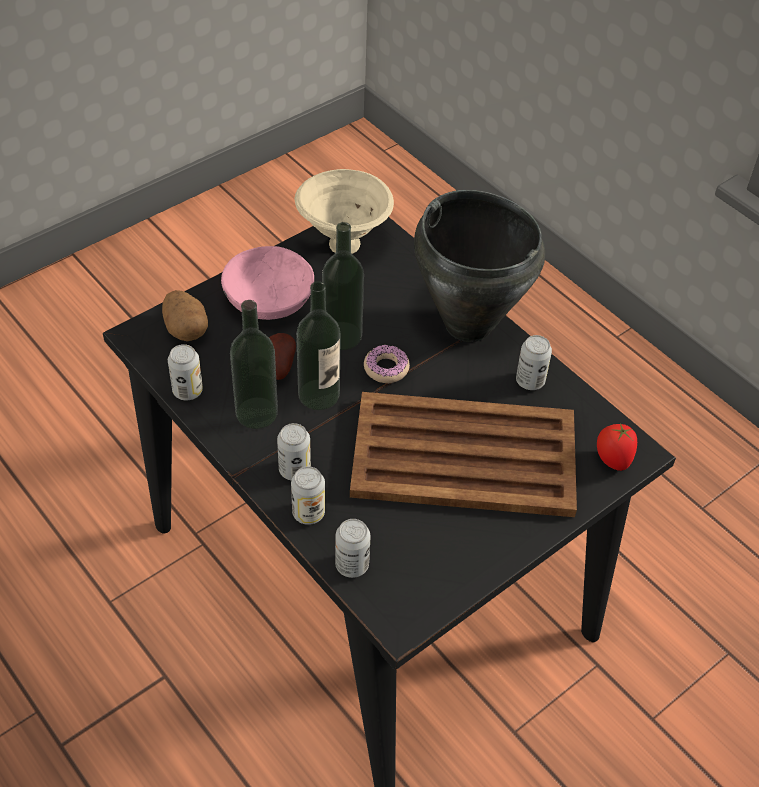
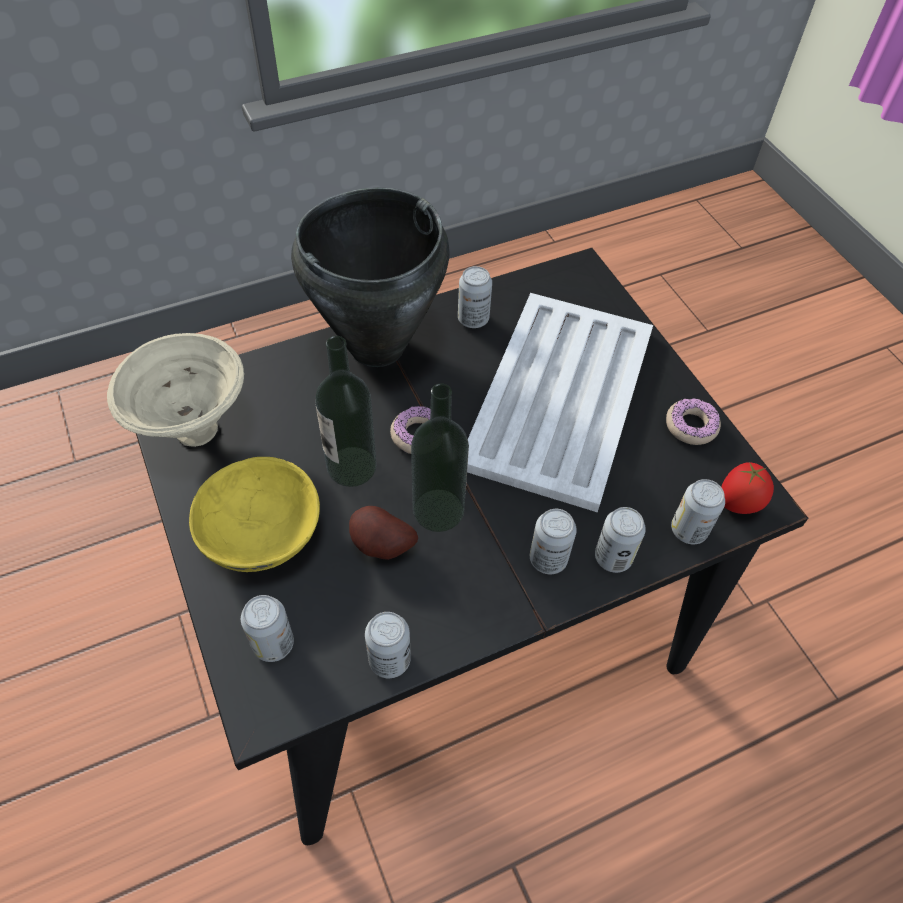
camera: 75 degrees left, 5 degrees up
(186, 329) = (273, 644): potato -> can
(256, 413) = (449, 583): bottle -> none
(268, 300) = (260, 533): pink bowl -> yellow bowl
(466, 457) = (561, 395): brown tray -> white tray
(470, 559) = (691, 426): none -> donut
(612, 460) = (588, 289): tomato -> tomato (738, 504)

